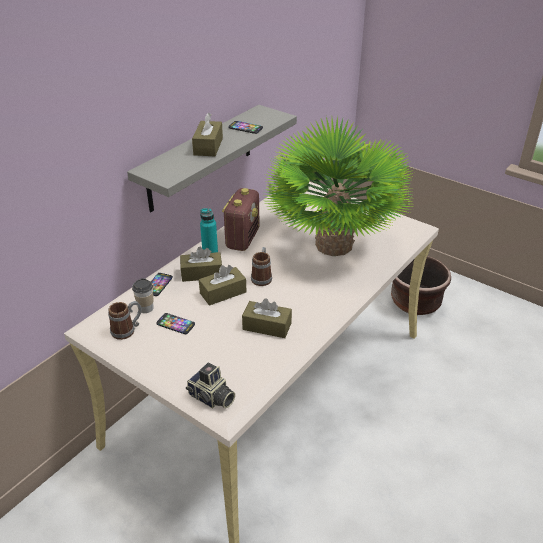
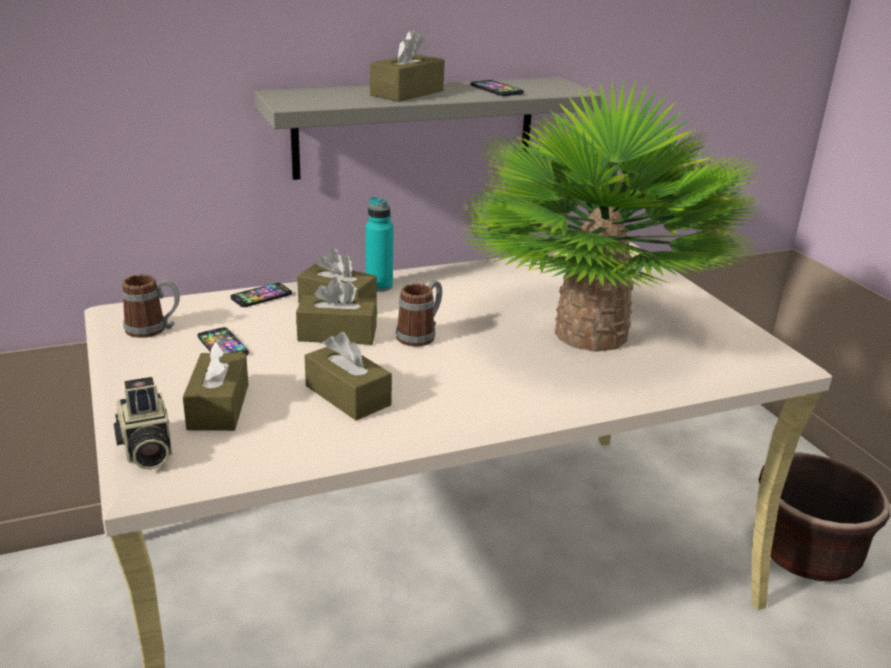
camera: 30 degrees right, 10 degrees down
(145, 308) = (210, 315): cup -> none
(216, 359) = (218, 406): none -> brown tissue box
(242, 239) = (450, 284): radio -> none

